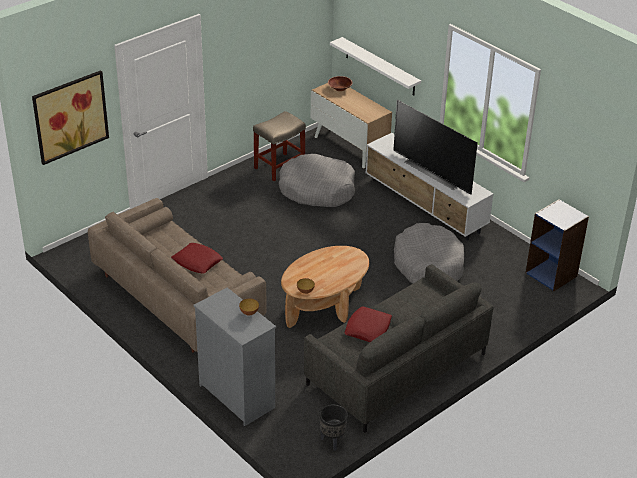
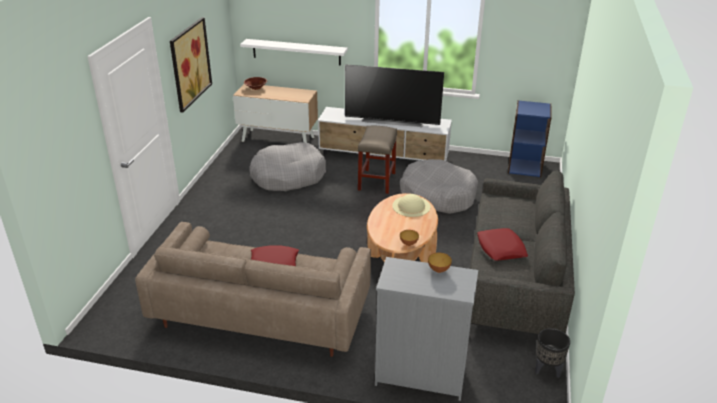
camera: 35 degrees left, 5 degrees down
(70, 116) = (63, 154): picture -> picture (190, 63)
(279, 167) = (236, 171): beige stool -> beige stool (377, 182)
(347, 262) = (411, 206): none -> beige hat

